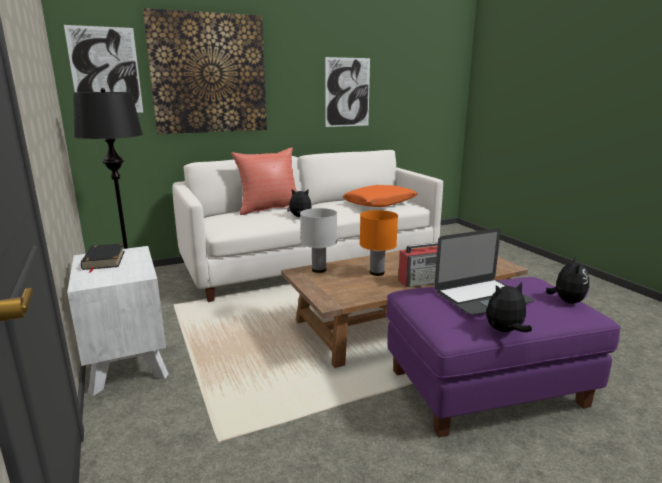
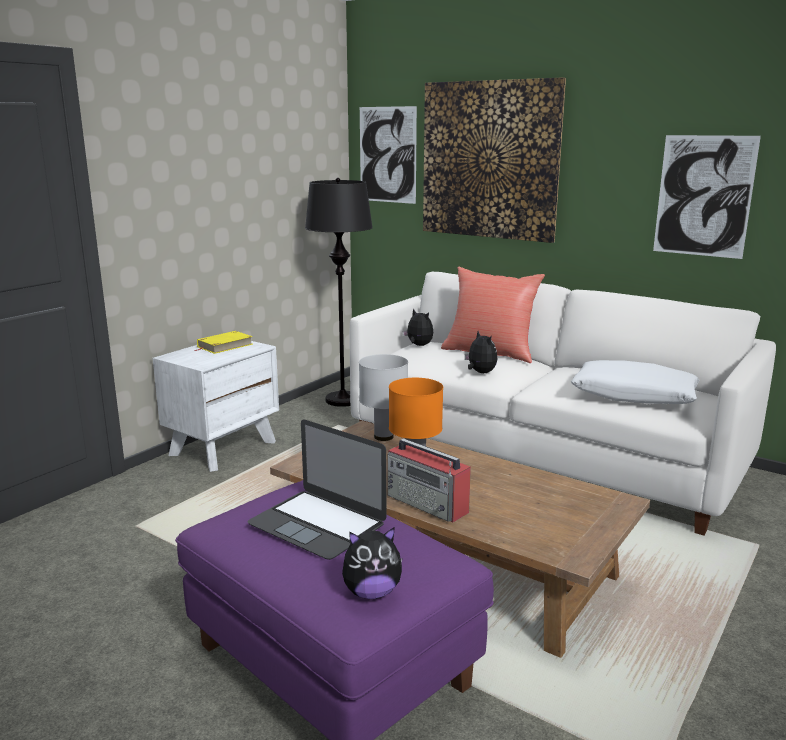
camera: 60 degrees right, 0 degrees up
(104, 260) = (224, 345): black book -> yellow book
(380, 203) = (634, 395): orange pillow -> white pillow
(505, 331) = (237, 557): plush toy -> plush toy (418, 345)

